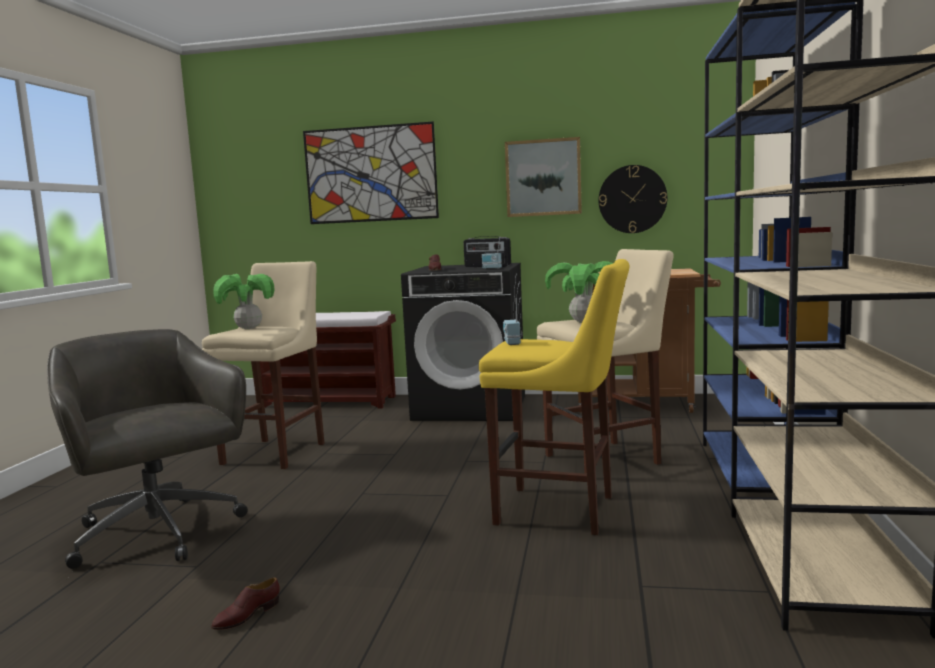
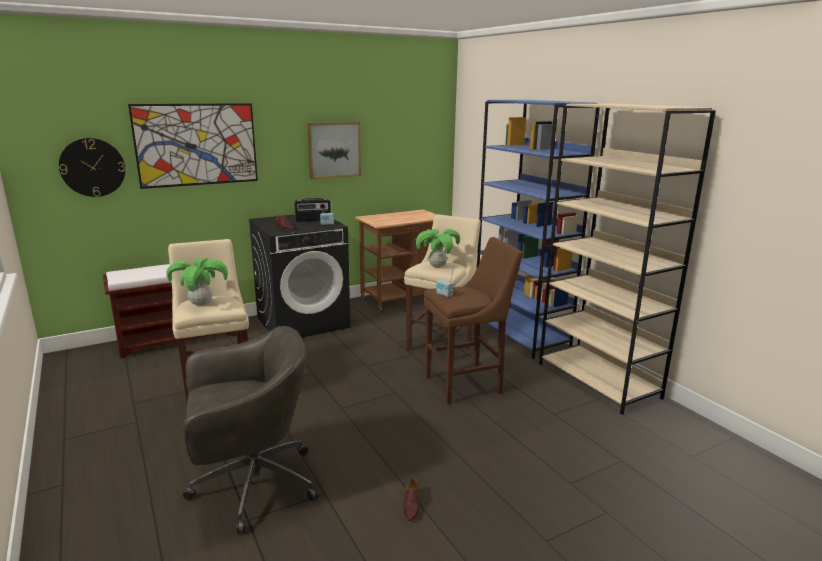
camera: 40 degrees left, 10 degrees up
(158, 534) = (251, 485): grey office chair -> grey office chair turned 150 degrees clockwise
(561, 511) = (467, 384): yellow stool -> brown stool
(632, 199) = (390, 165): wall clock -> wall clock (92, 167)

